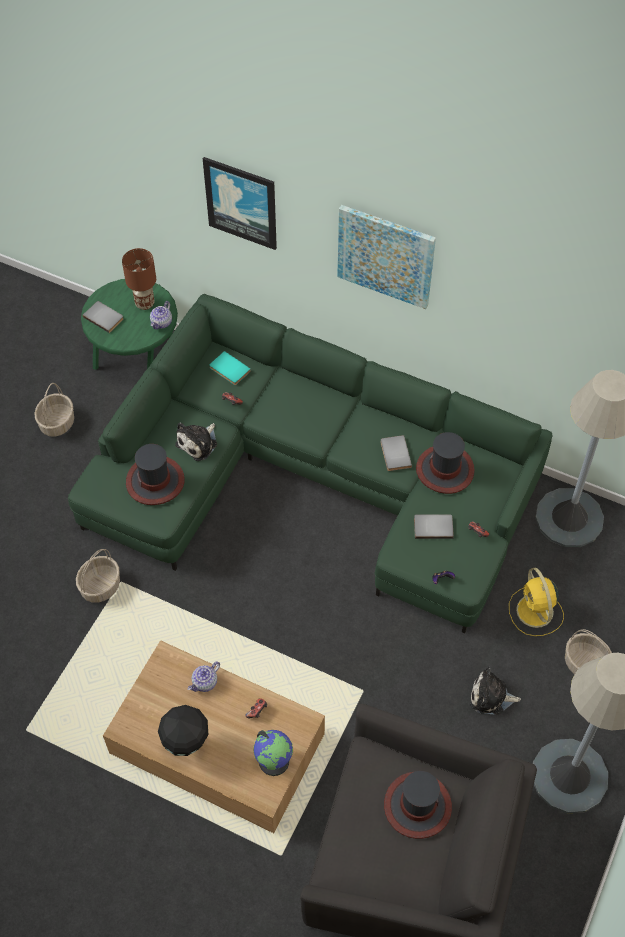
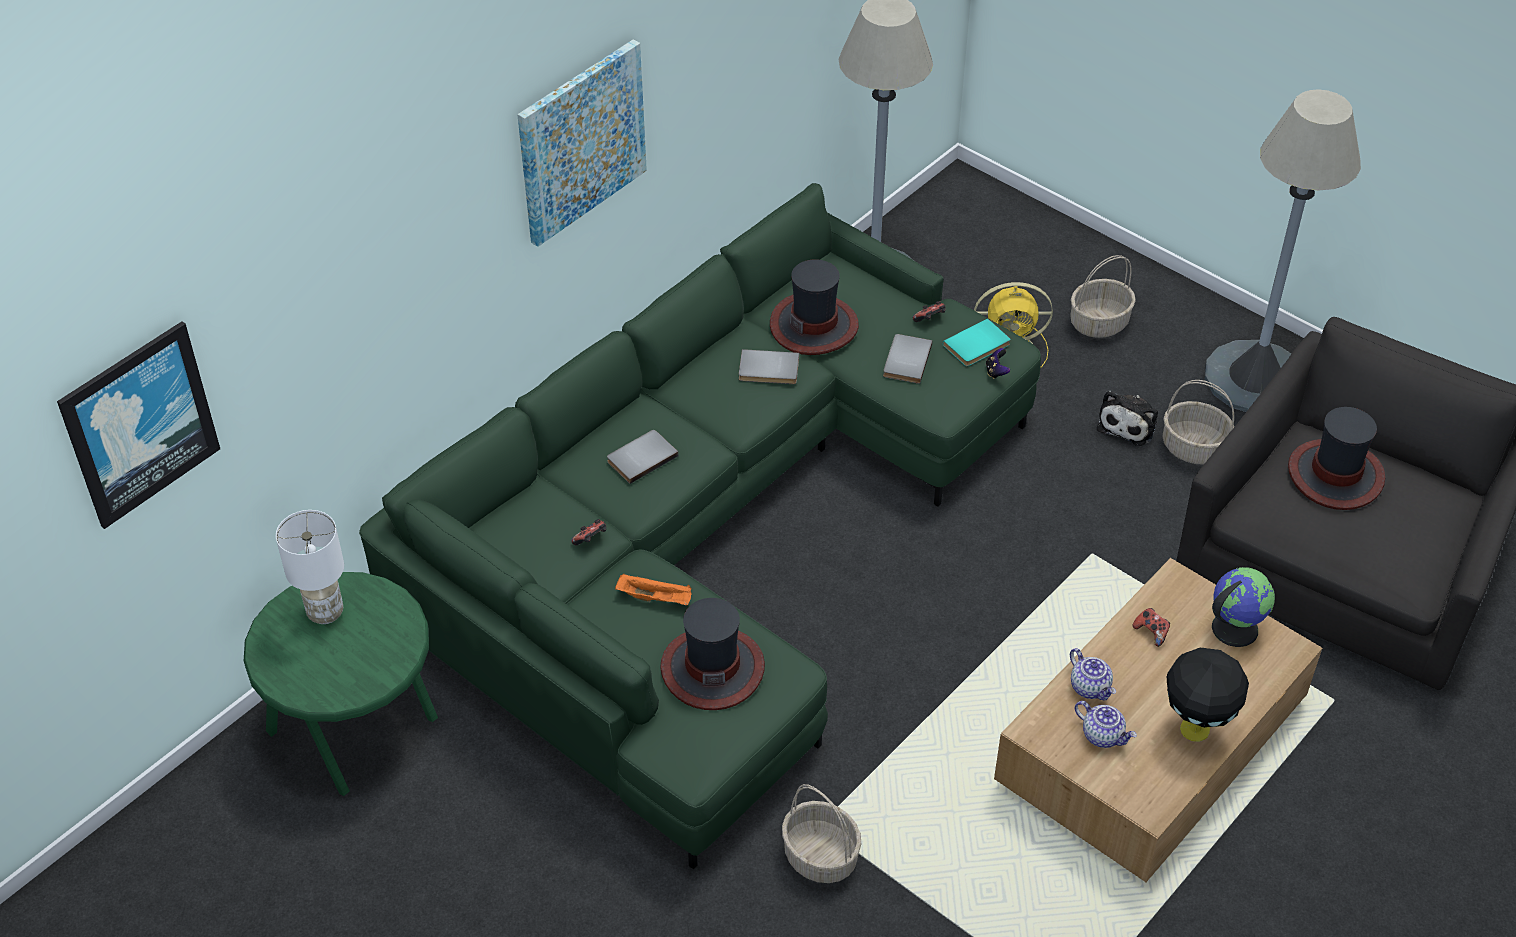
camera: 75 degrees left, 10 degrees down
(57, 423) = (444, 873): basket -> basket (1194, 447)
(104, 317) = (326, 676): grey book -> grey book (641, 457)
(145, 304) = (326, 612): brown table lamp -> white table lamp
(162, 323) = (382, 596): teapot -> teapot (1103, 735)
(198, 443) = (656, 598): plush toy -> orange tray
(229, 370) = (522, 530): turquoise book -> turquoise book (978, 346)
(241, 202) = (384, 270): picture -> picture (139, 423)

